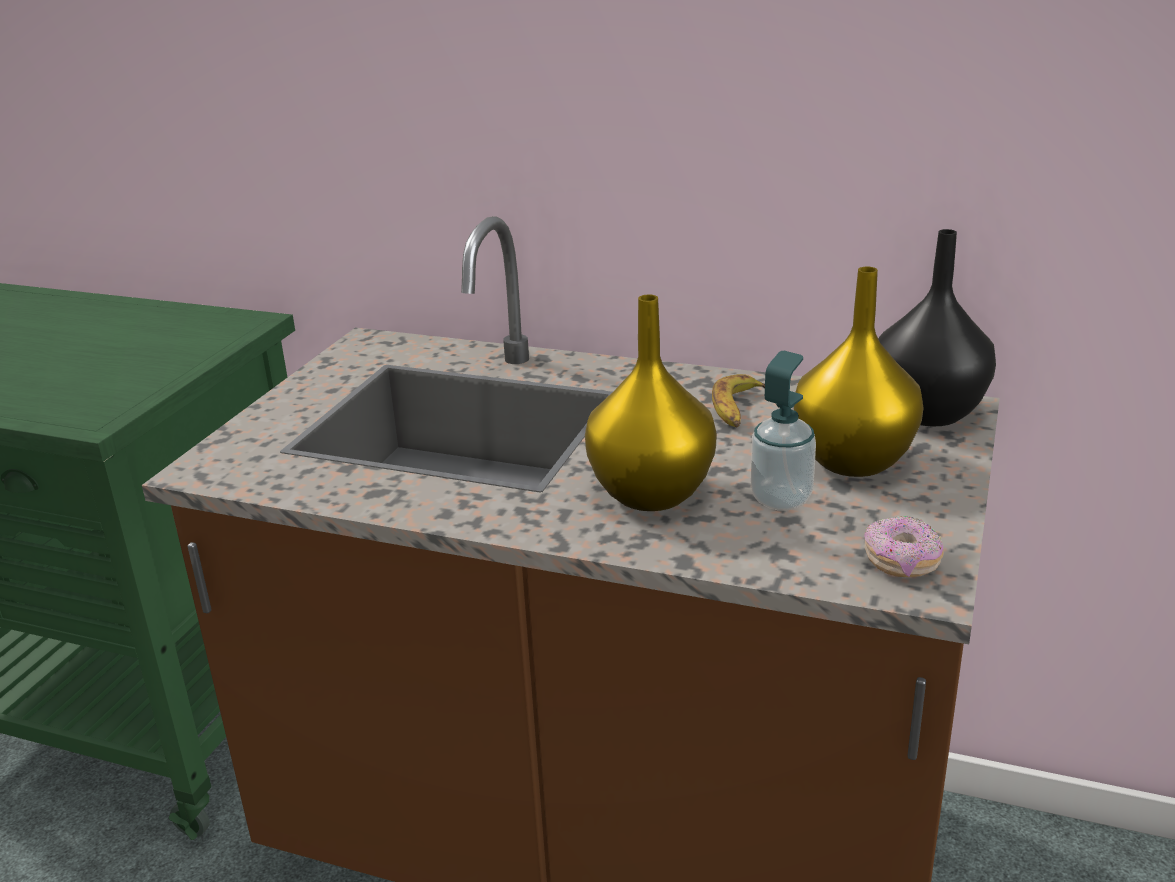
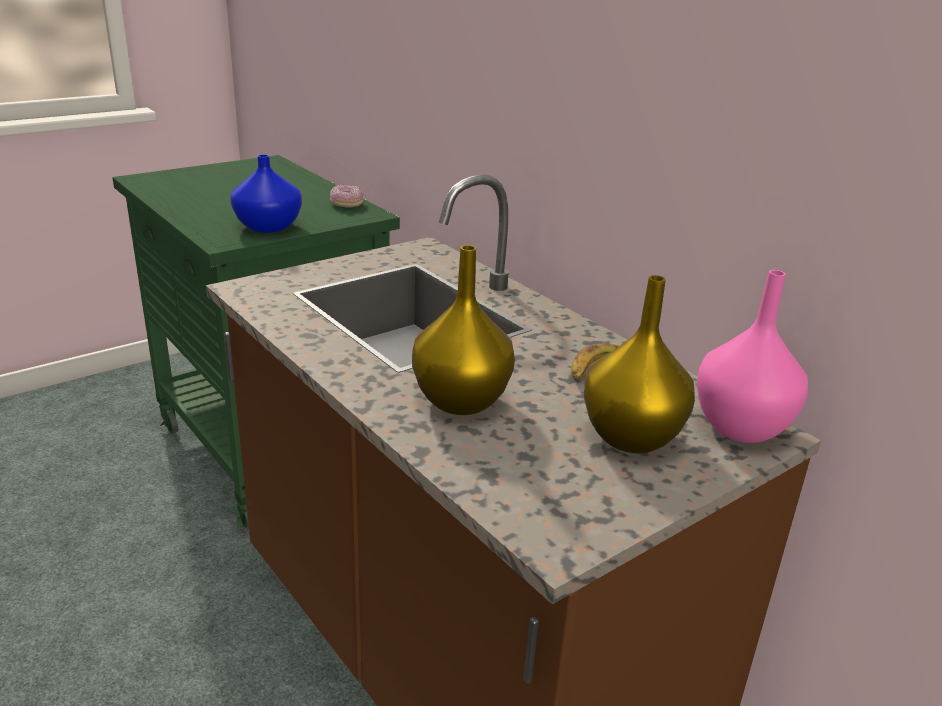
camera: 30 degrees right, 0 degrees up
(131, 379) = (269, 226): none -> blue vase
(781, 499) = (541, 441): soap dispenser -> none
(901, 562) = (565, 521): donut -> donut (346, 204)
(930, 413) = (742, 429): black vase -> pink vase

